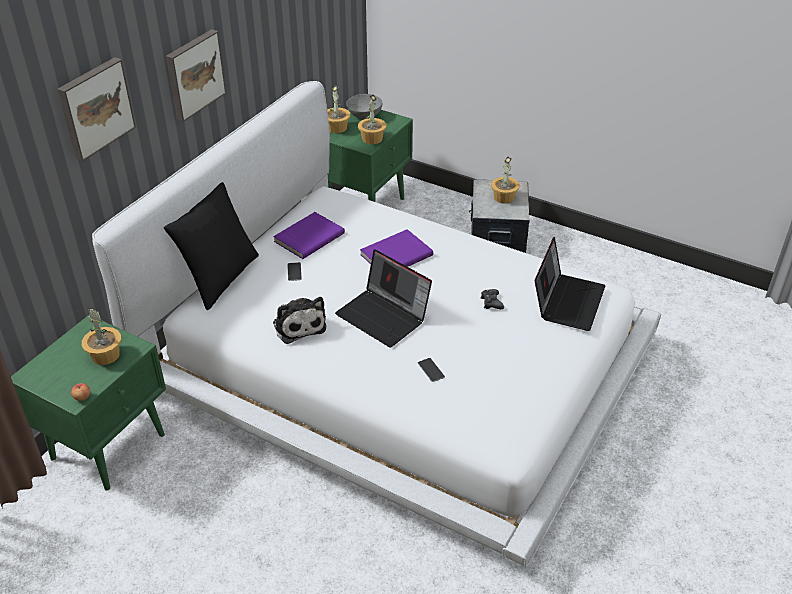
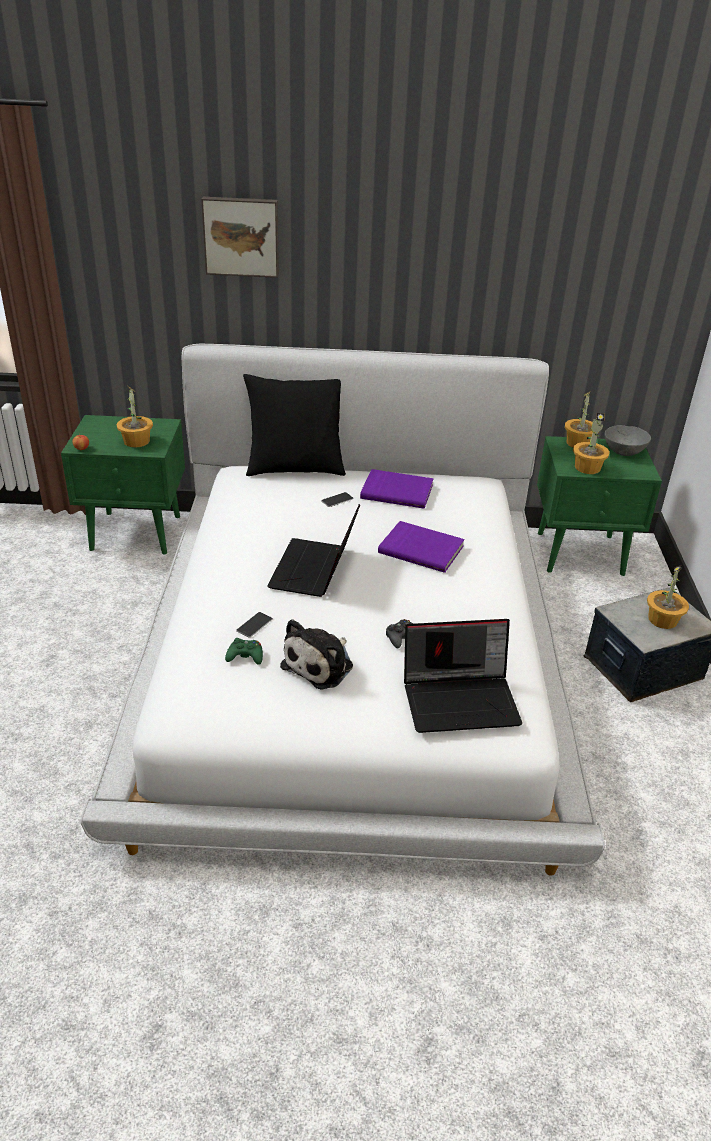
camera: 60 degrees right, 5 degrees down
(194, 74) = (378, 269): picture -> none
(298, 325) = (262, 526): plush toy -> plush toy (320, 665)
(465, 386) = (245, 656): none -> green game controller

